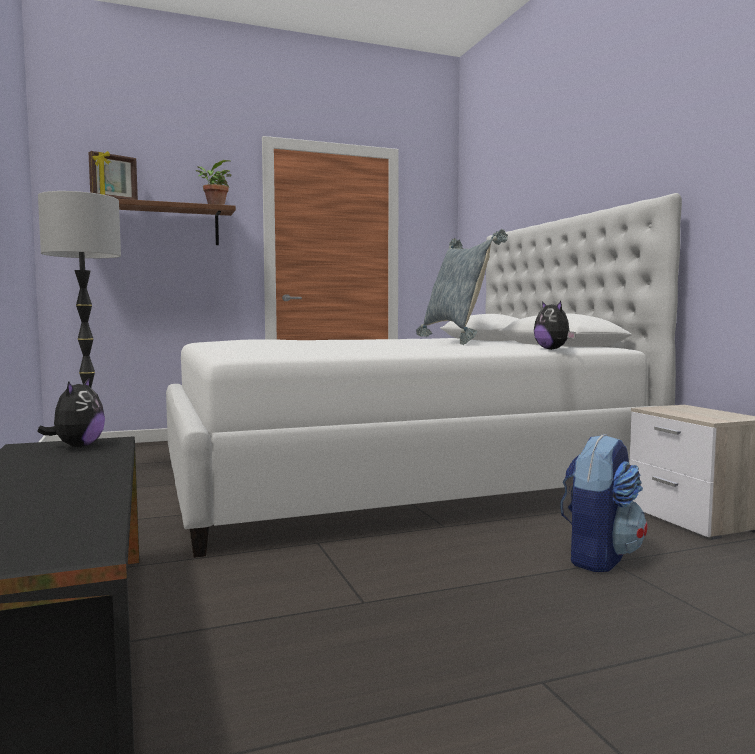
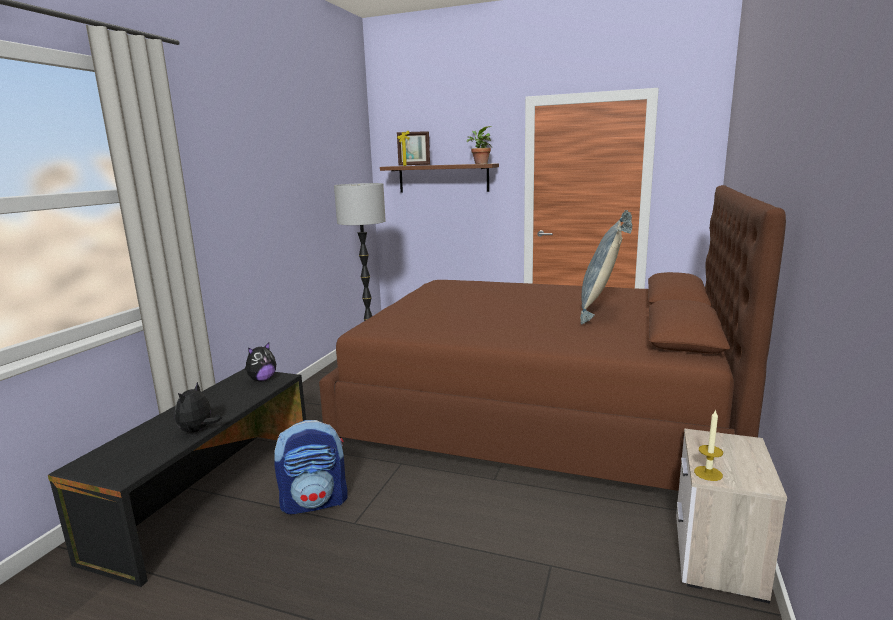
camera: 40 degrees right, 10 degrees up
(392, 477) = (538, 414): white bed -> brown bed
(553, 349) = (618, 355): plush toy -> plush toy (198, 430)
(598, 557) = (551, 556): backpack -> backpack (315, 502)
(708, 418) = (708, 473): none -> candle

